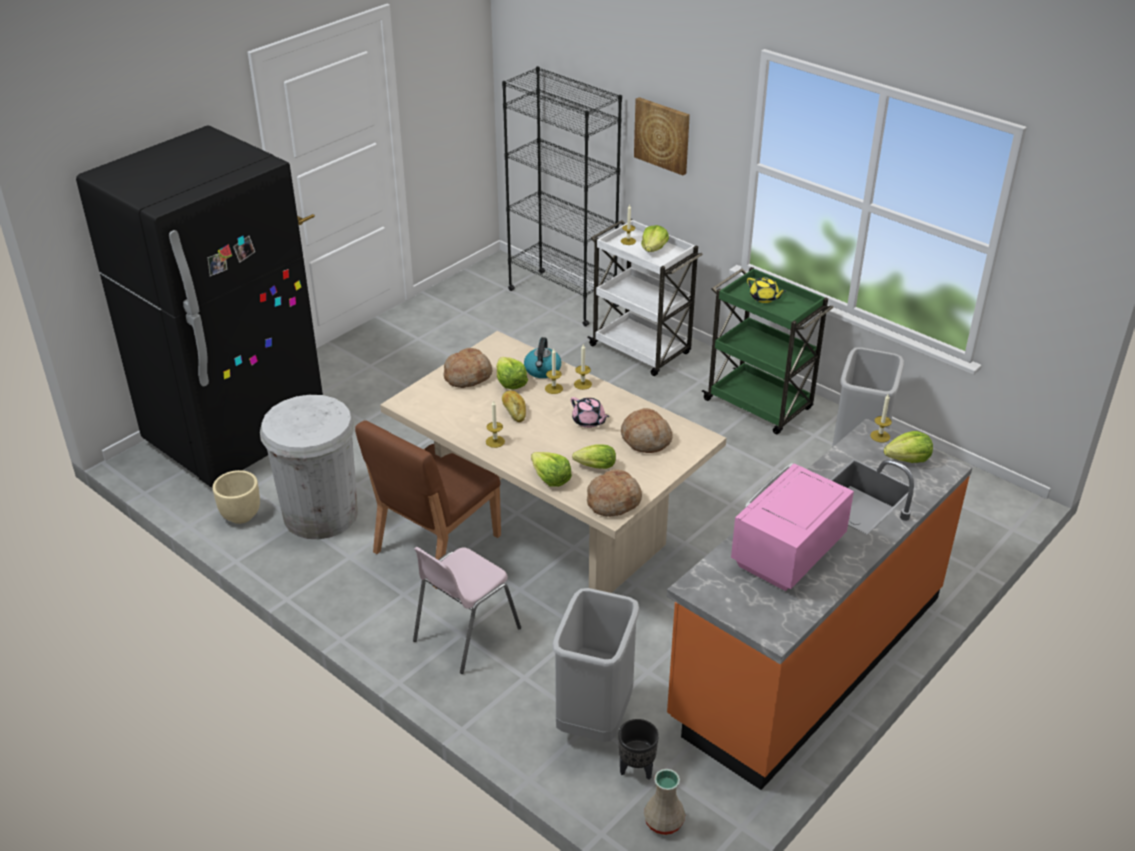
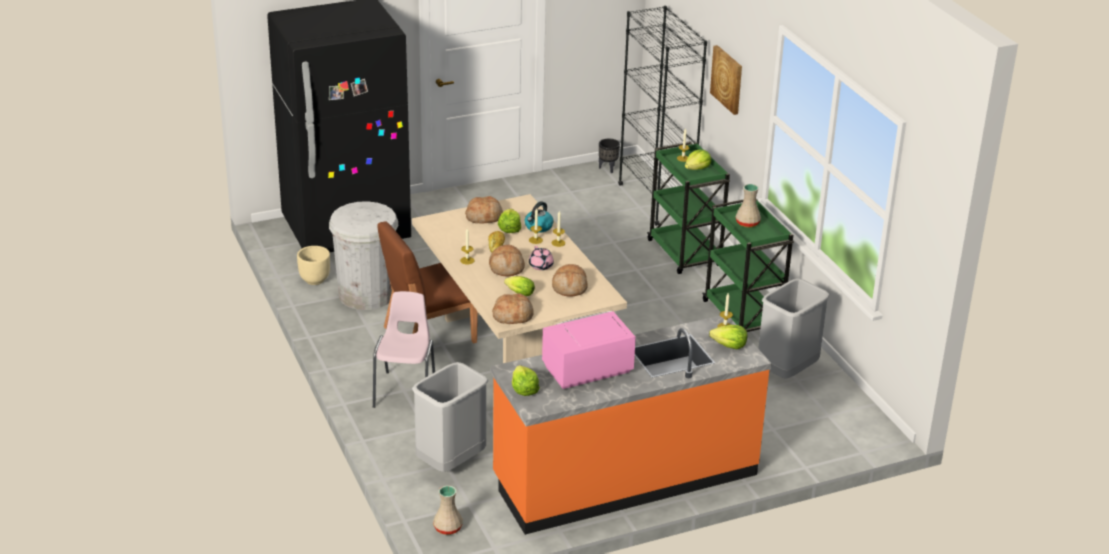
camera: 25 degrees right, 5 degrees down
(465, 634) = (406, 391): pink chair -> pink chair turned 120 degrees clockwise
(550, 436) = (506, 267): none -> bread
(550, 479) = (483, 292): lettuce -> lettuce (524, 389)
(637, 768) = (455, 497): black planter -> black planter (608, 168)
(641, 350) = (685, 254): white cart -> green cart
(764, 298) = (748, 223): yellow teapot -> beige vase

